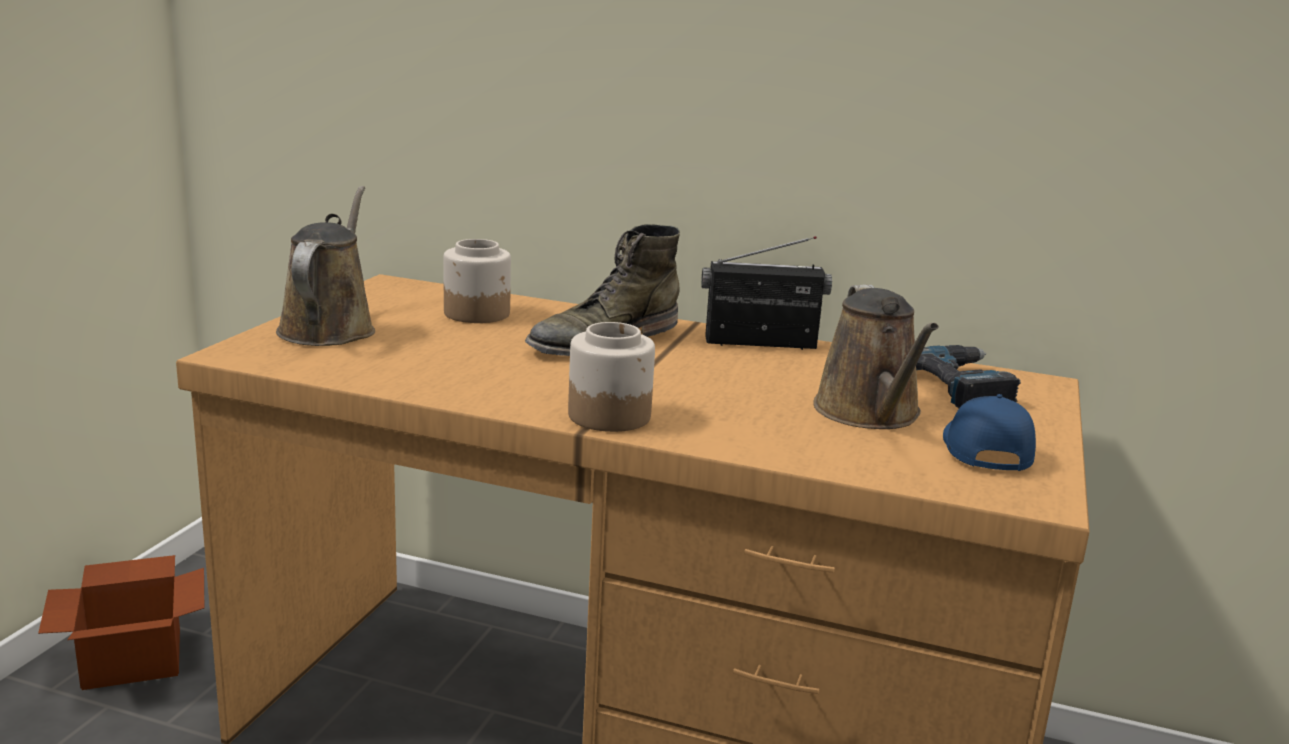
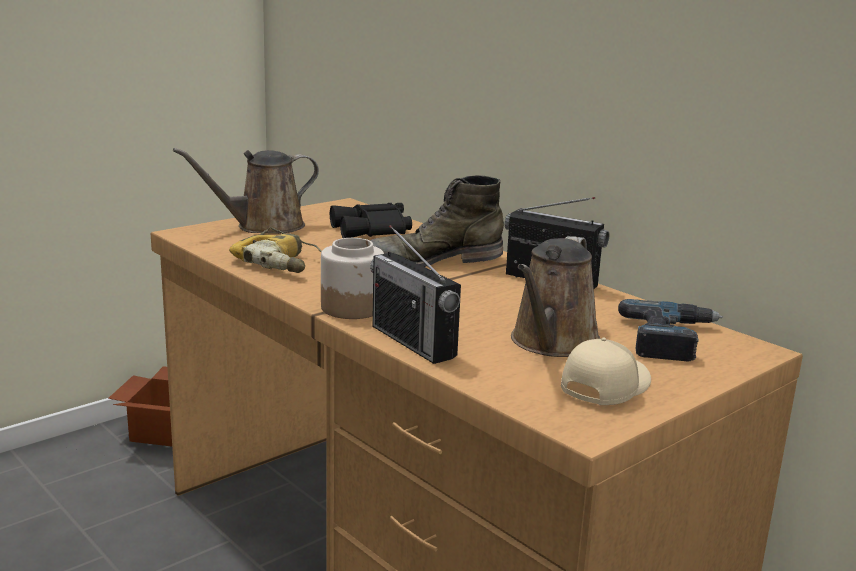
camera: 30 degrees right, 0 degrees up
(329, 328) = (264, 226): brown watering can -> brown watering can turned 150 degrees counterclockwise
(429, 373) = (280, 262): none -> power drill
(478, 313) = (372, 231): jar -> black binoculars
(738, 443) = (413, 342): none -> radio
(984, 450) = (603, 386): blue cap -> beige cap

